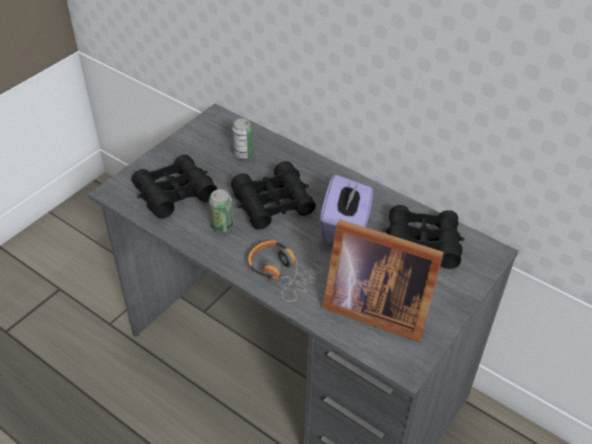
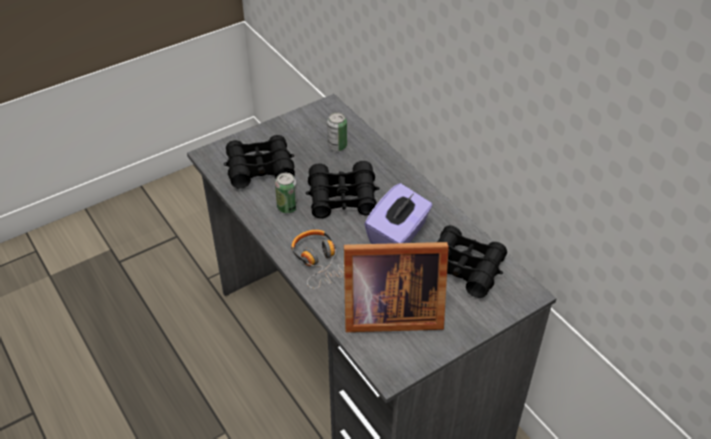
camera: 20 degrees right, 0 degrees up
(374, 305) = (388, 312): picture frame -> picture frame turned 45 degrees counterclockwise

